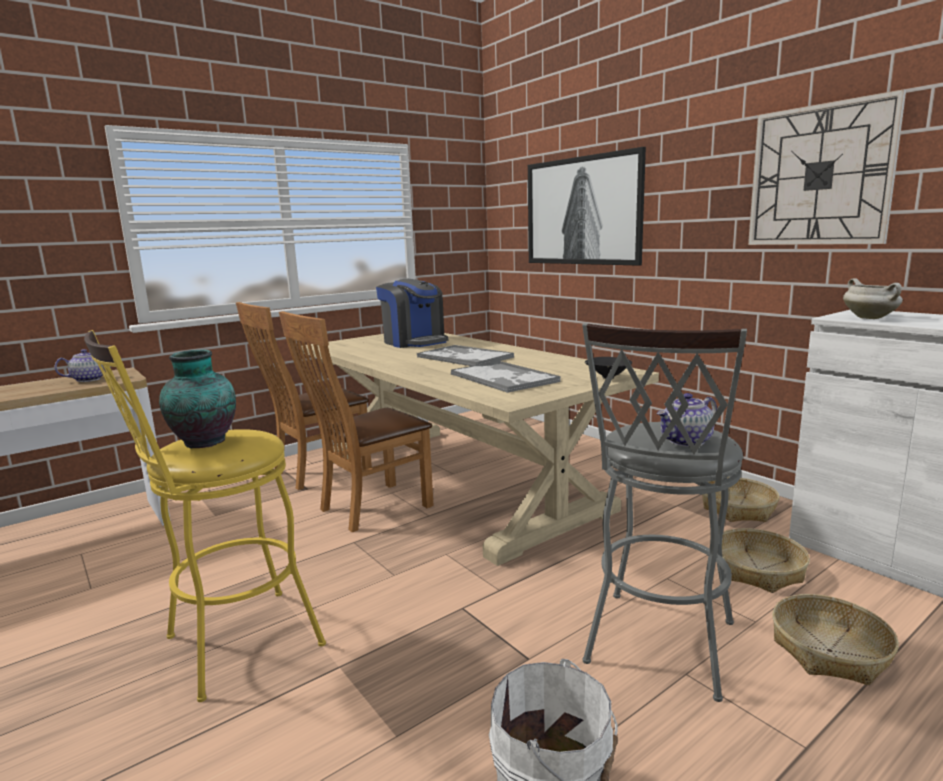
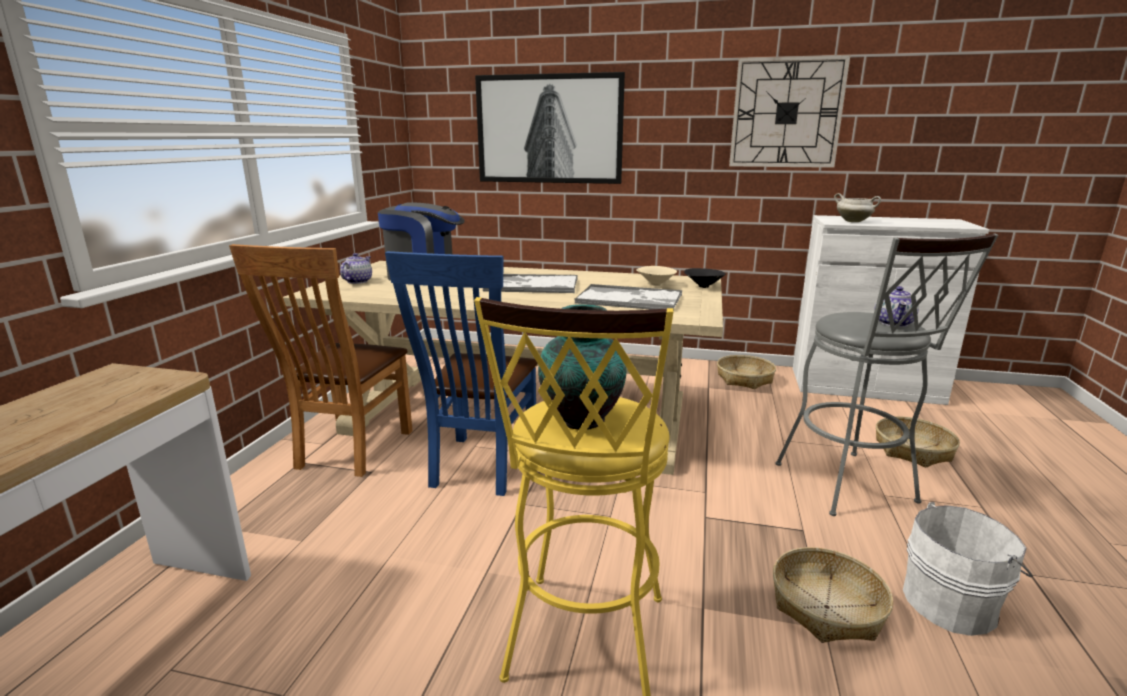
camera: 40 degrees left, 5 degrees up
(89, 379) = (93, 394): teapot -> teapot (357, 281)
(369, 508) = (479, 468): brown chair -> blue chair
(567, 370) = (655, 284): none -> beige bowl
(757, 570) = (815, 416): basket -> basket (826, 607)

